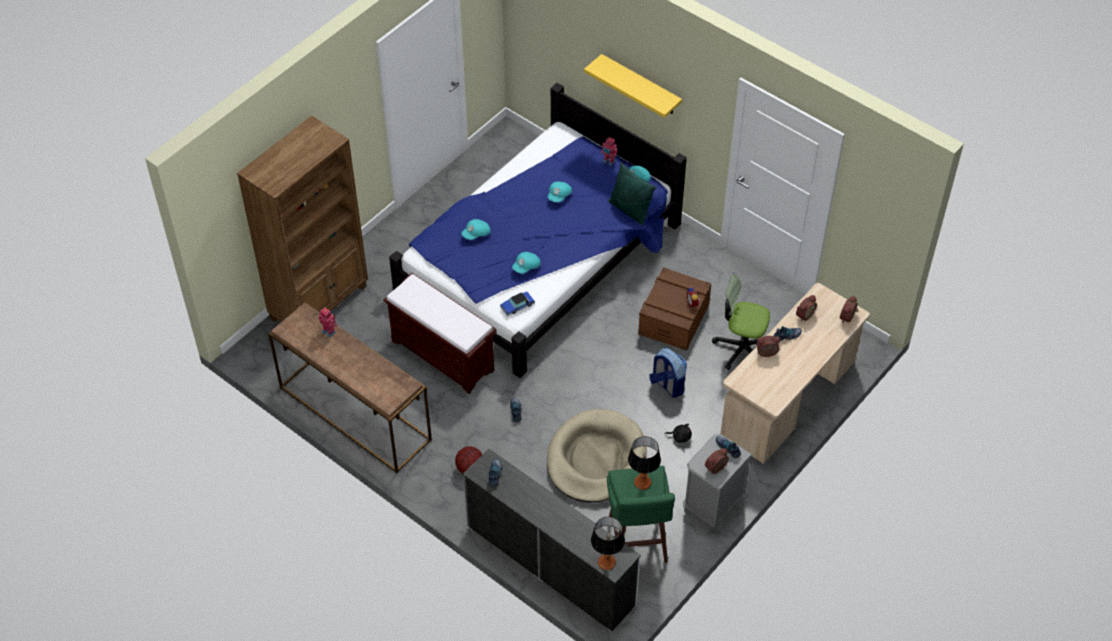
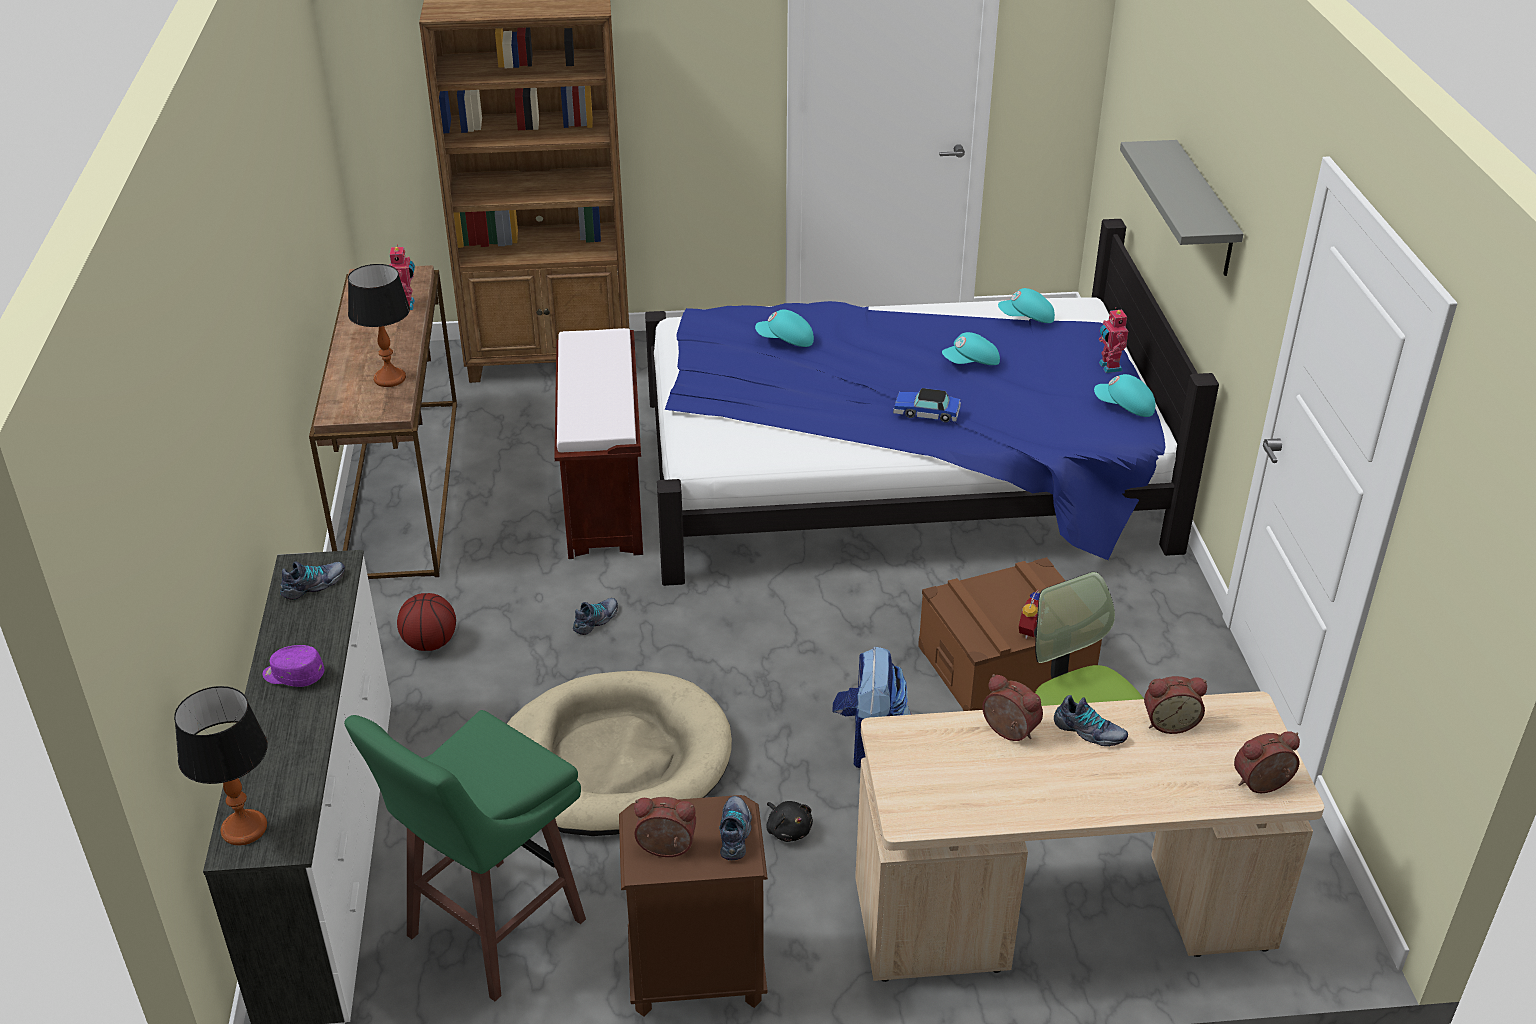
camera: 45 degrees right, 15 degrees down
(517, 306) = (719, 447): toy car -> toy car (926, 412)
(526, 267) = (798, 410): turquoise cap -> turquoise cap (1027, 319)
(541, 508) = (293, 676): none -> purple cap
(629, 210) = (1060, 434): green pillow -> none
(641, 85) = (1204, 209): yellow shelf -> grey shelf
(642, 482) = (499, 763): table lamp -> table lamp (390, 378)
(712, 505) = (695, 975): grey nightstand -> brown nightstand

